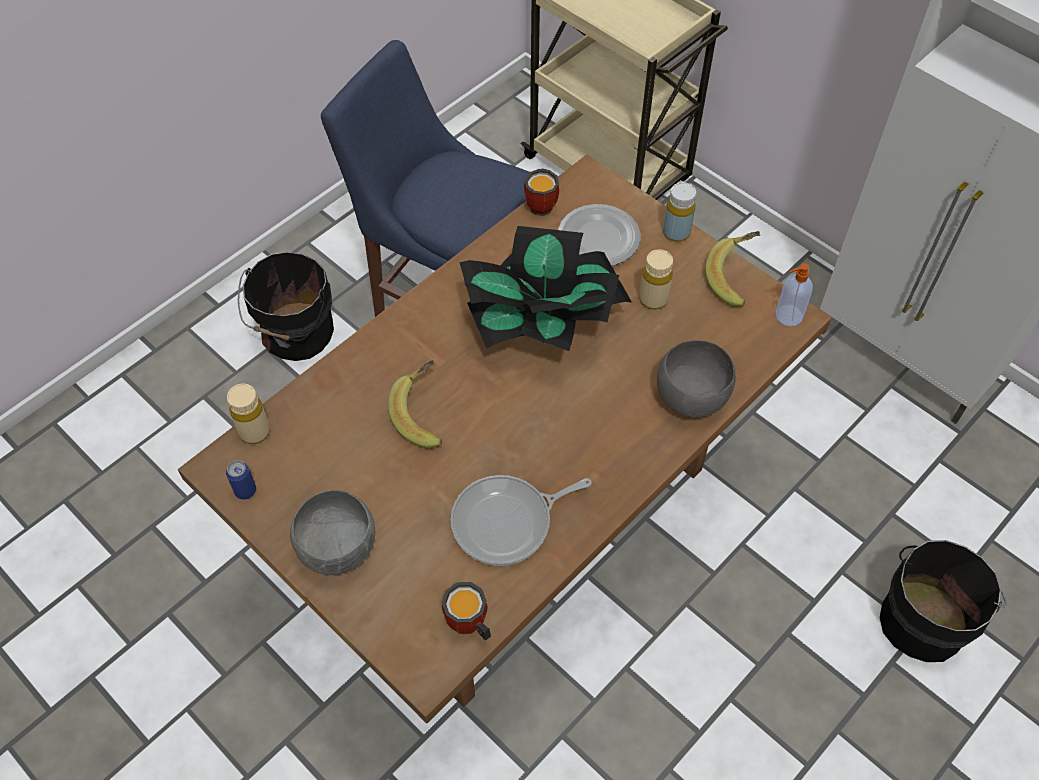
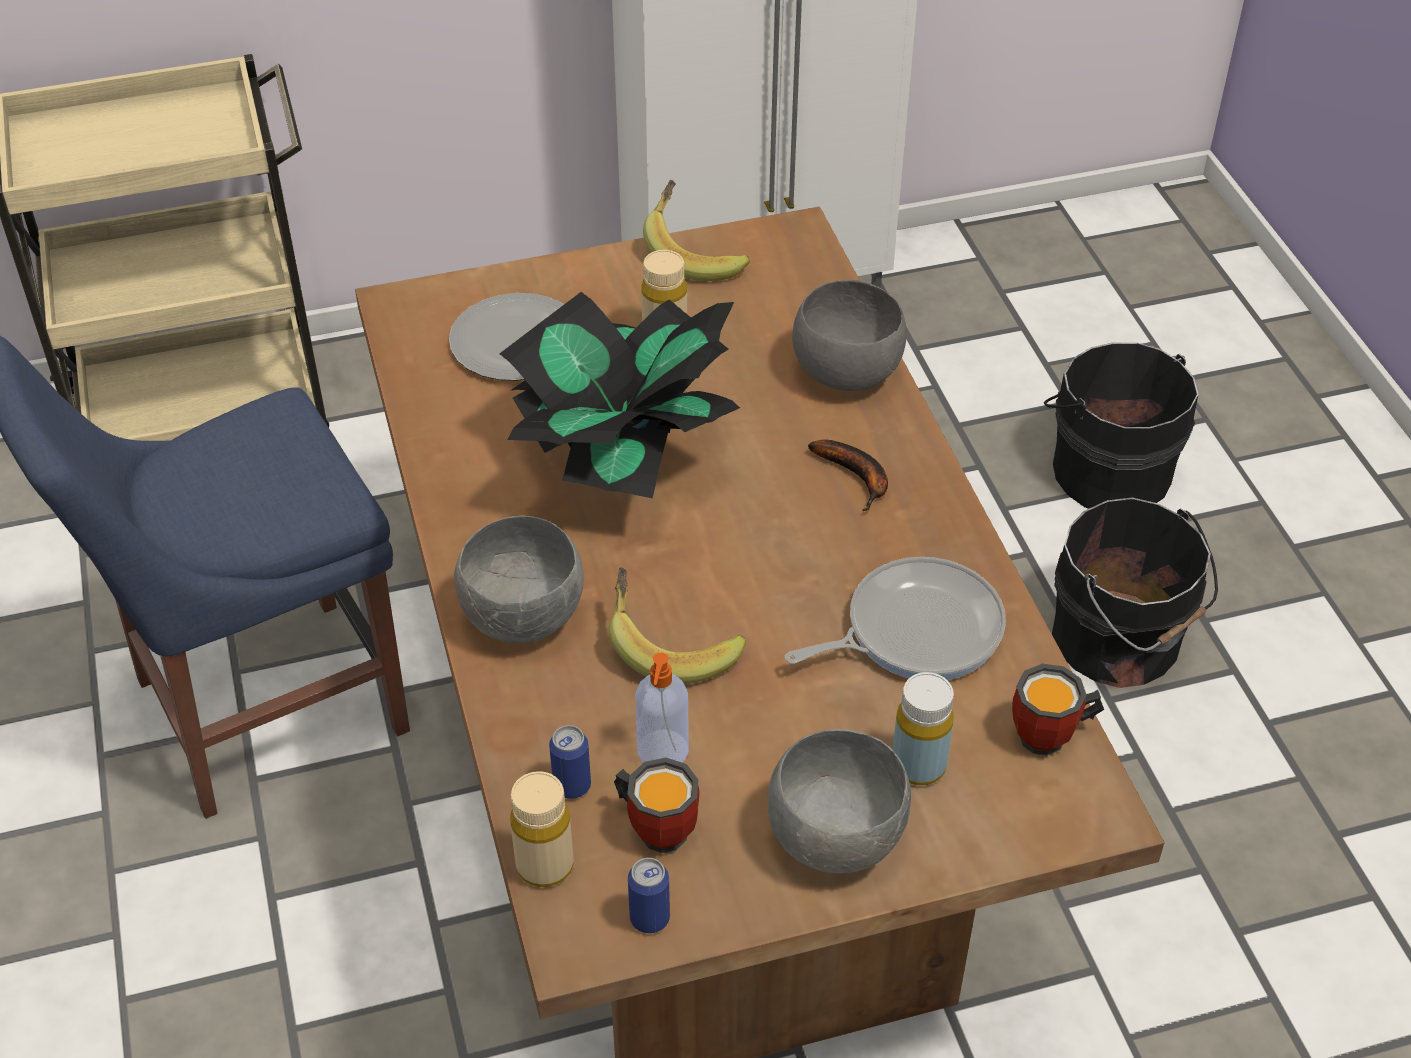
camera: 60 degrees left, 10 degrees down
(295, 334) = (130, 944): black bucket -> black bucket (1120, 643)
(308, 418) = (572, 786): none -> can
(404, 344) = (526, 618): none -> grey bowl
(507, 523) = (915, 630): frying pan -> frying pan turned 120 degrees counterclockwise
(543, 204) = (404, 368): mug -> mug (658, 825)
(608, 442) = (857, 477): none -> banana
(676, 233) = (574, 269): yellow bottle -> yellow bottle (918, 766)
(787, 316) = (789, 238): soap dispenser -> soap dispenser (662, 752)

